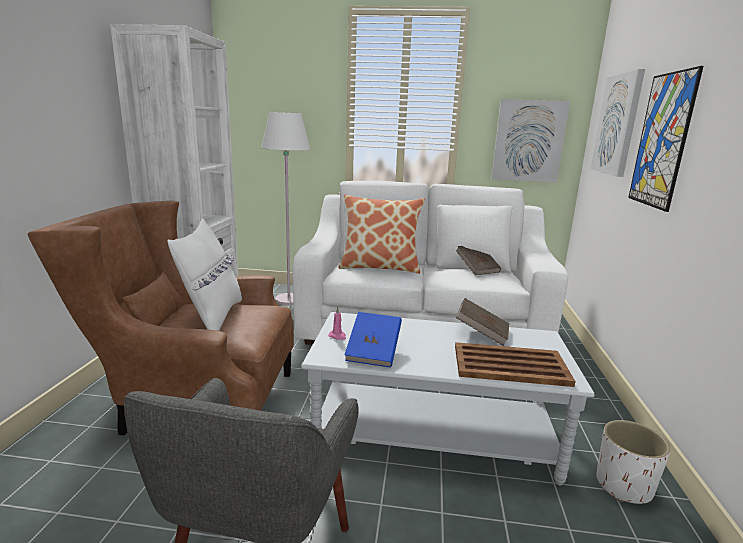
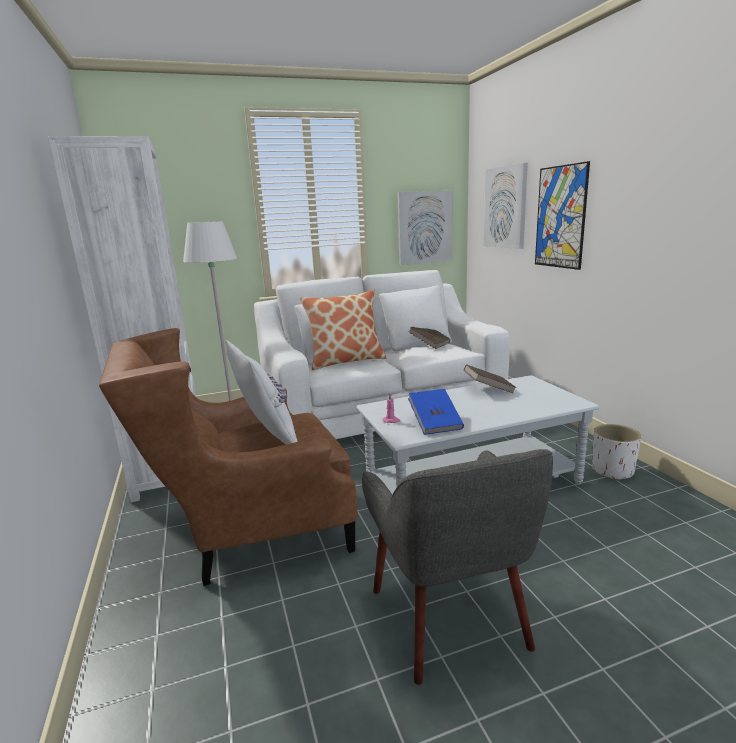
camera: 25 degrees left, 0 degrees up
(511, 366) = (535, 404): brown tray -> none

